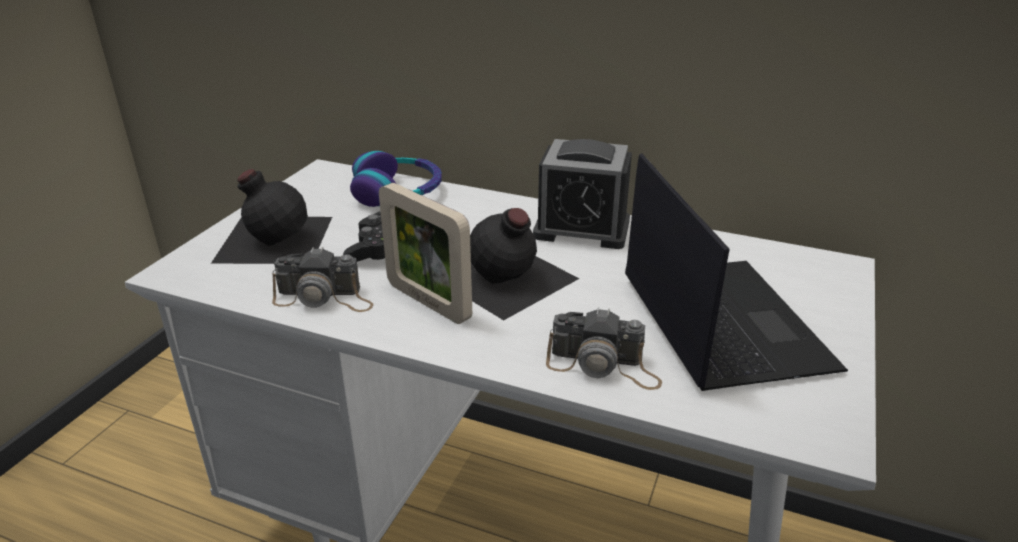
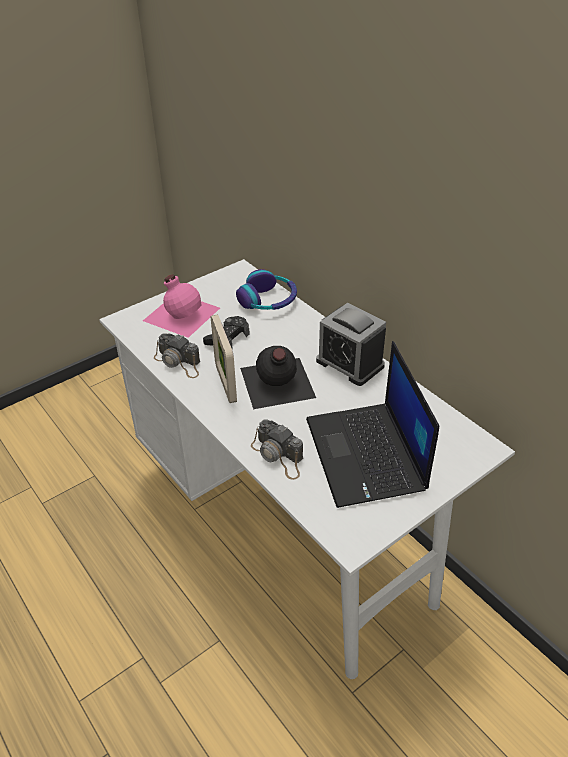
camera: 30 degrees right, 10 degrees up
(273, 238) = (181, 313): black bottle -> pink bottle
(720, 321) = (366, 455): laptop -> laptop turned 150 degrees clockwise

